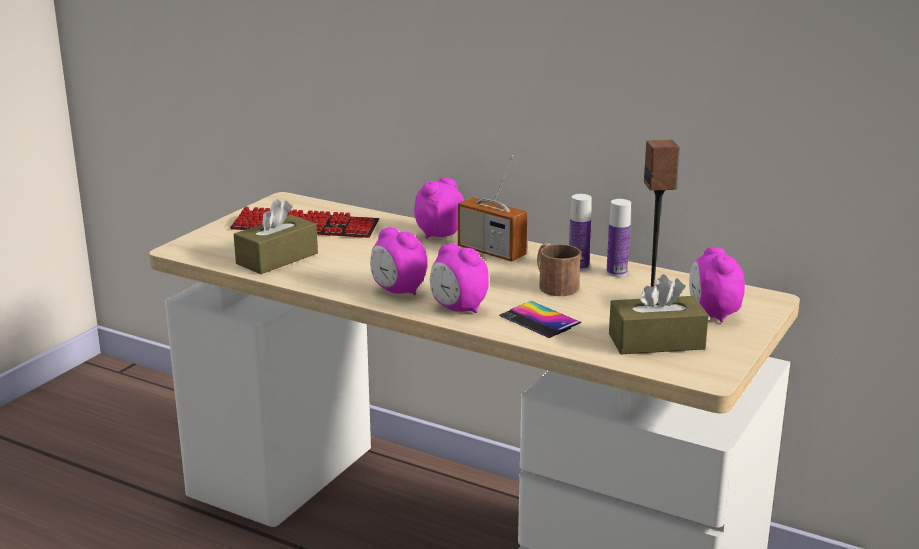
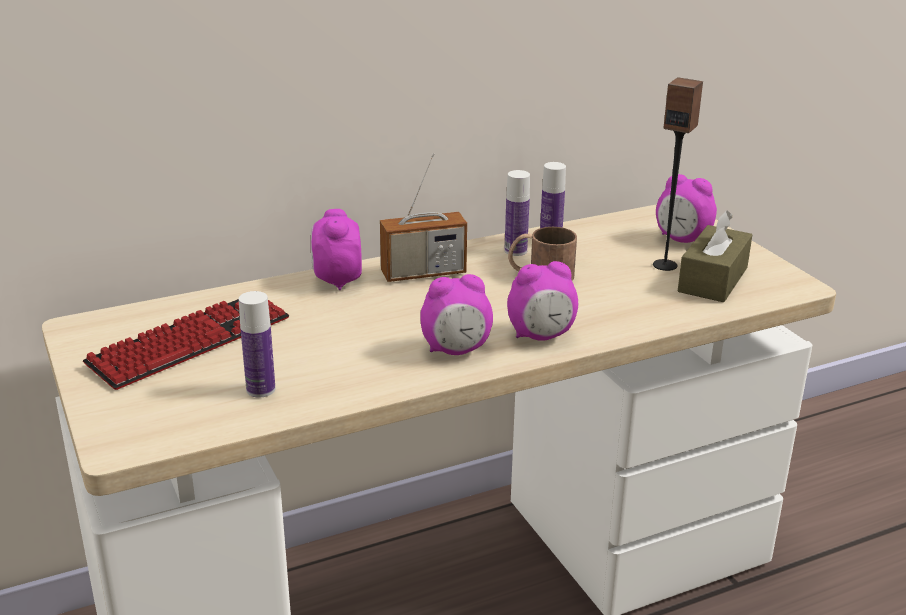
camera: 55 degrees left, 5 degrees up
(277, 258) = (261, 389): brown tissue box -> bottle
(539, 320) = (613, 309): phone -> none

